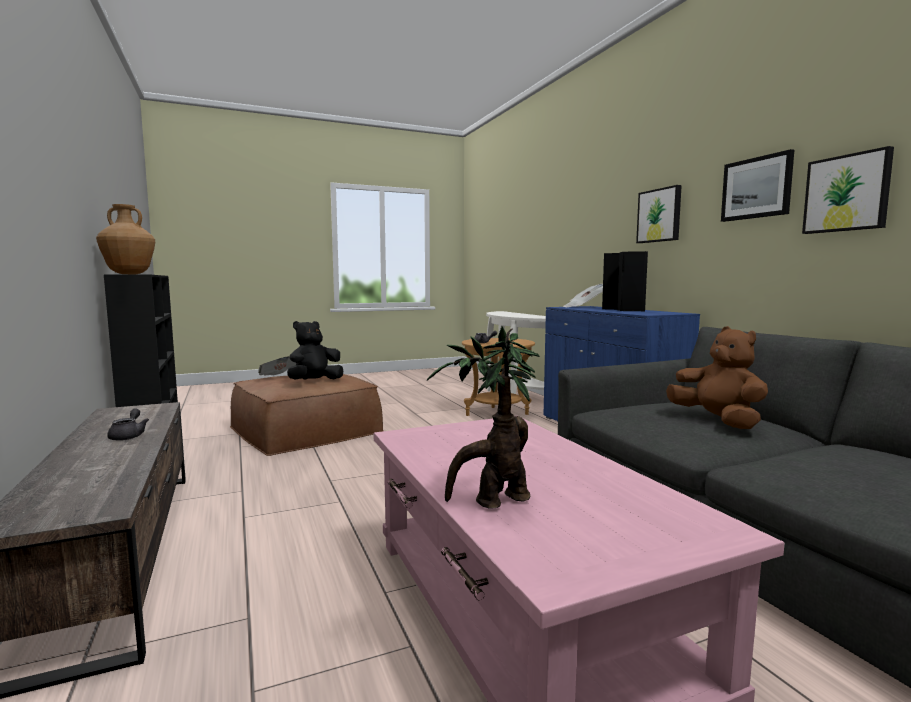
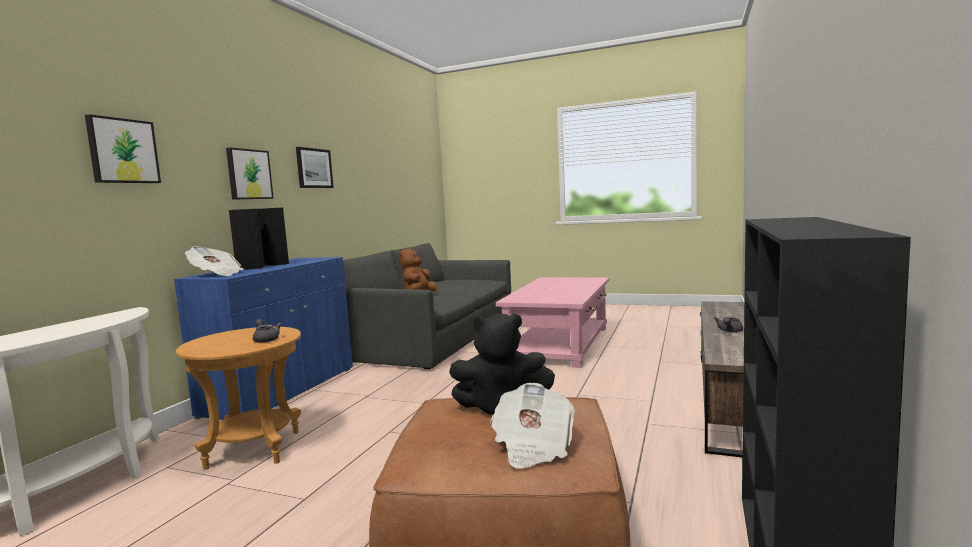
camera: 135 degrees left, 0 degrees up
(129, 274) = (789, 219): brown vase -> none
(494, 501) = (584, 285): potted plant -> none
(847, 193) = (349, 181): picture -> picture (122, 151)

